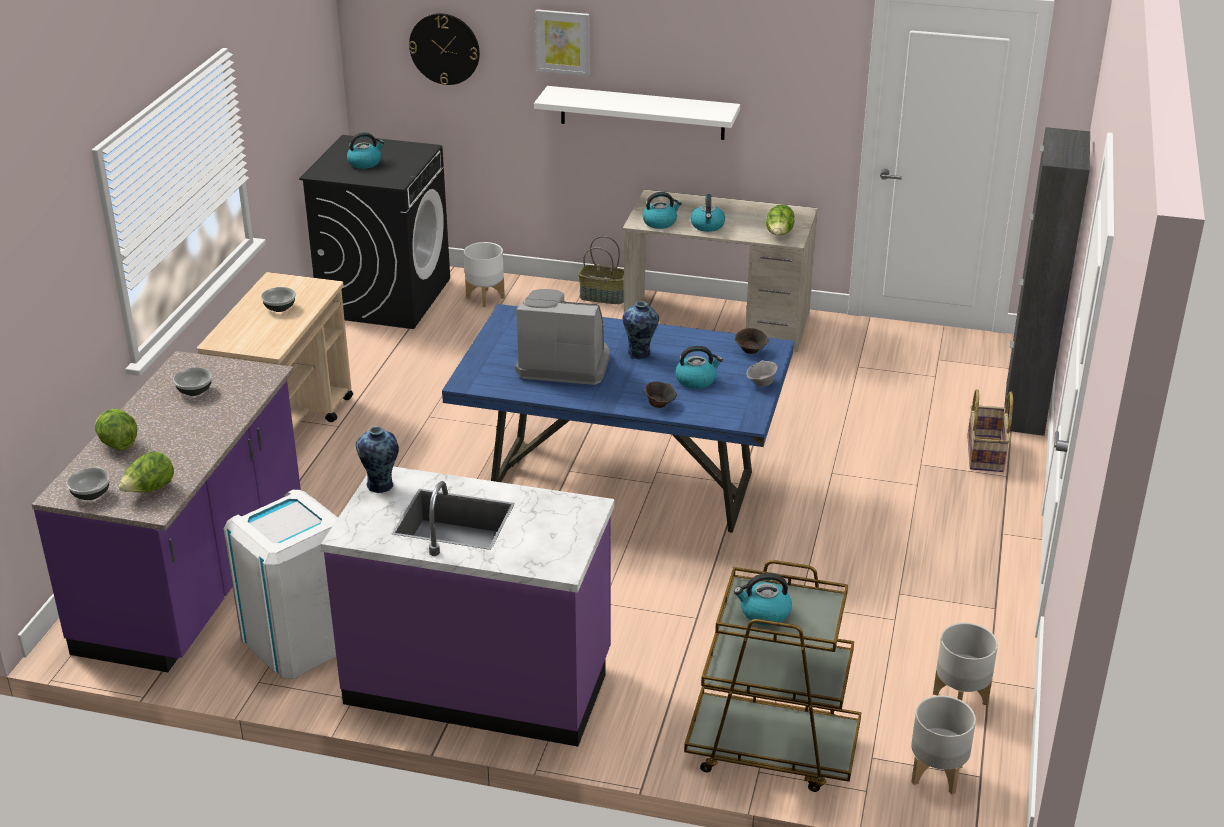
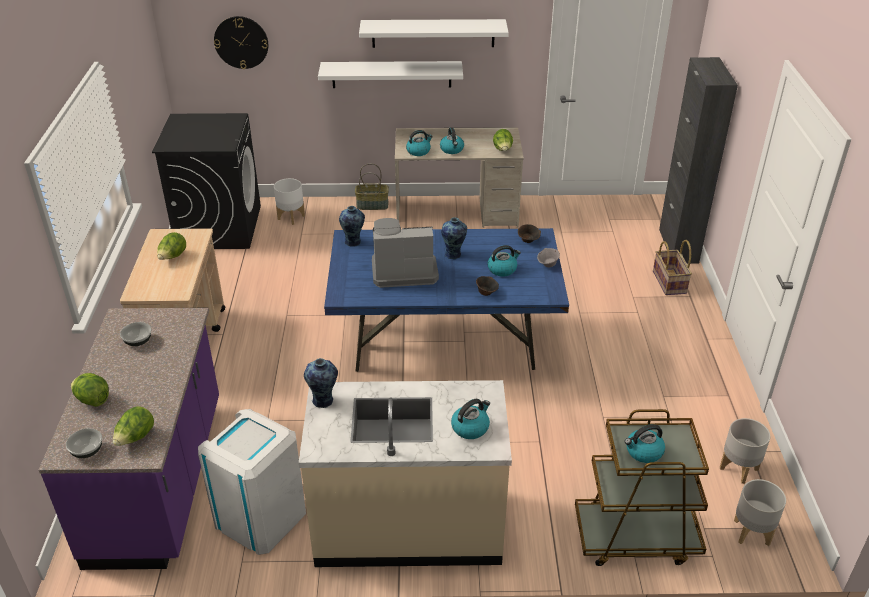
camera: 15 degrees left, 5 degrees up
(280, 308) = (173, 257): bowl -> lettuce
(365, 163) = (197, 134): kettle -> kettle (470, 427)
(479, 680) = (408, 524): purple counter -> beige counter
(515, 322) = (353, 242): none -> vase
(563, 42) = (331, 29): picture -> none
(701, 61) = (433, 33): none -> white shelf

